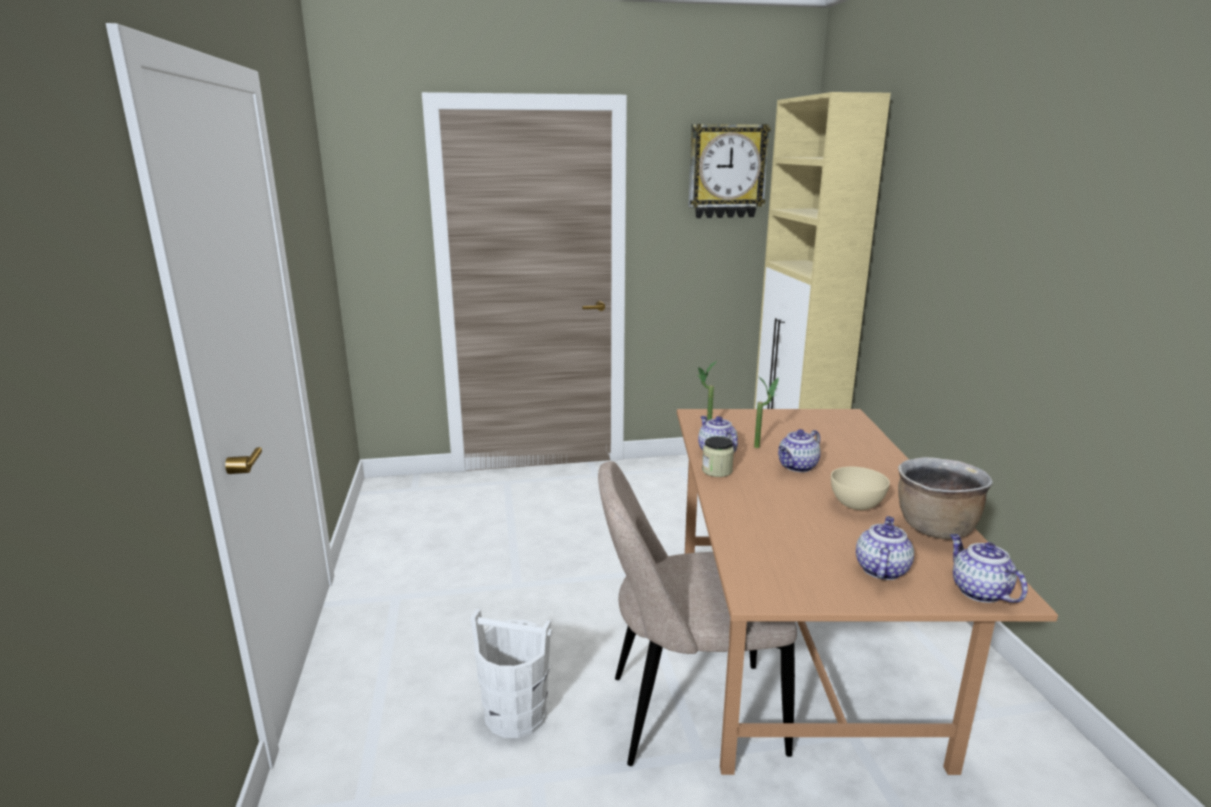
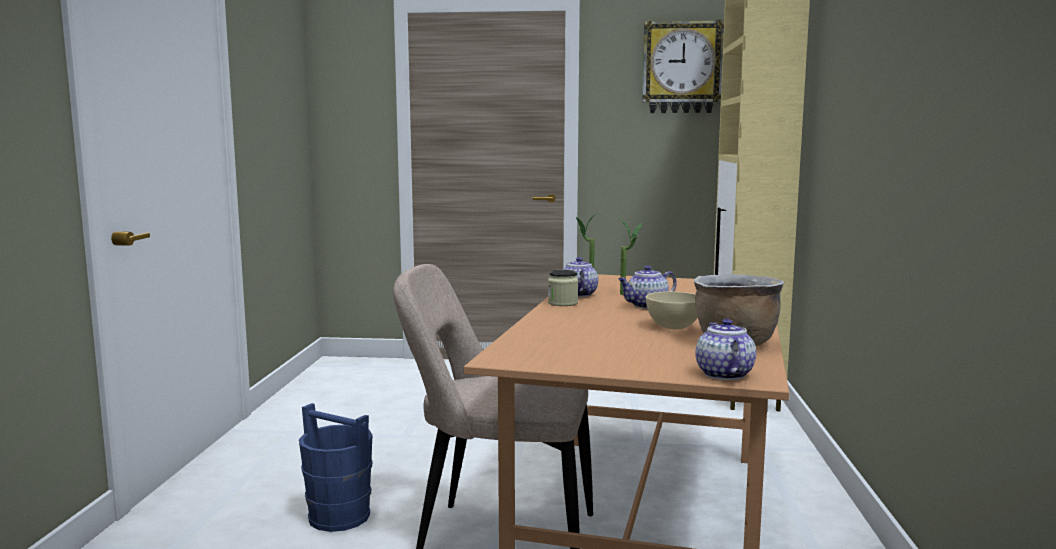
camera: 15 degrees right, 10 degrees down
(515, 714) = (339, 516): white bucket -> blue bucket
(881, 569) = (641, 357): teapot -> none

